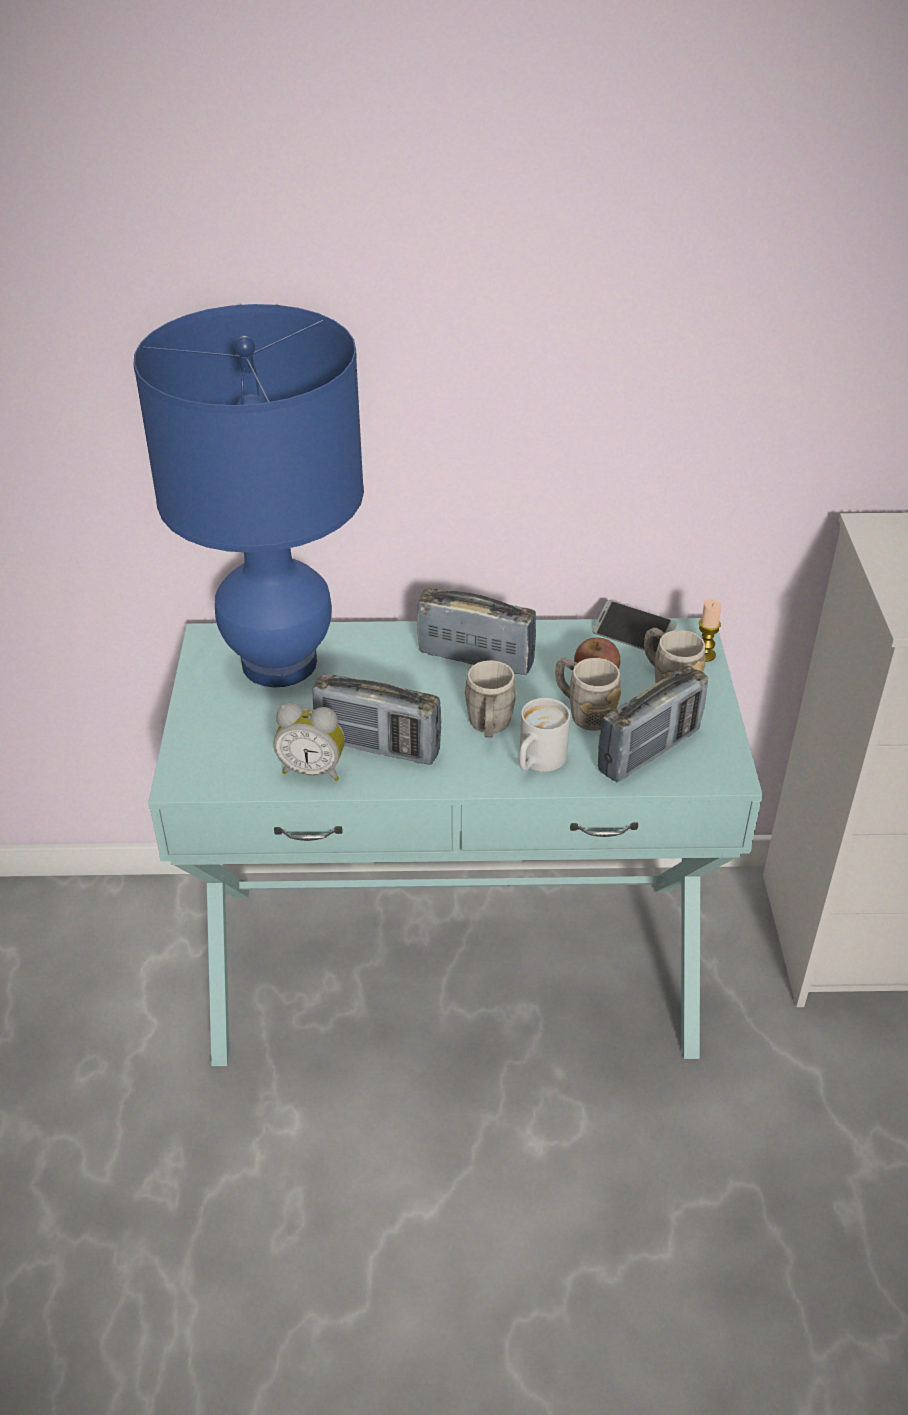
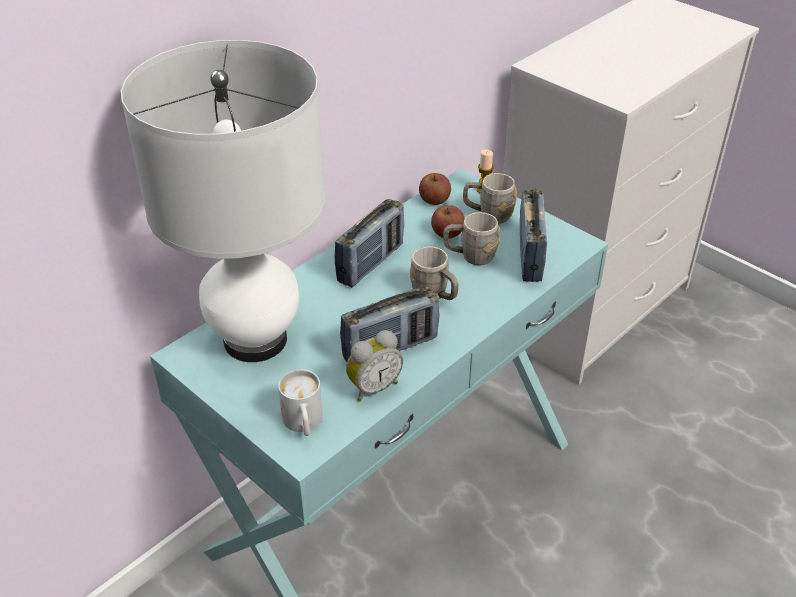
camera: 45 degrees left, 0 degrees up
(280, 663) = (255, 339): blue table lamp -> white table lamp
(476, 658) = (371, 263): radio -> radio turned 150 degrees clockwise
(537, 762) = (486, 298): white mug -> white mug (303, 424)
(633, 634) = (434, 200): phone -> apple

